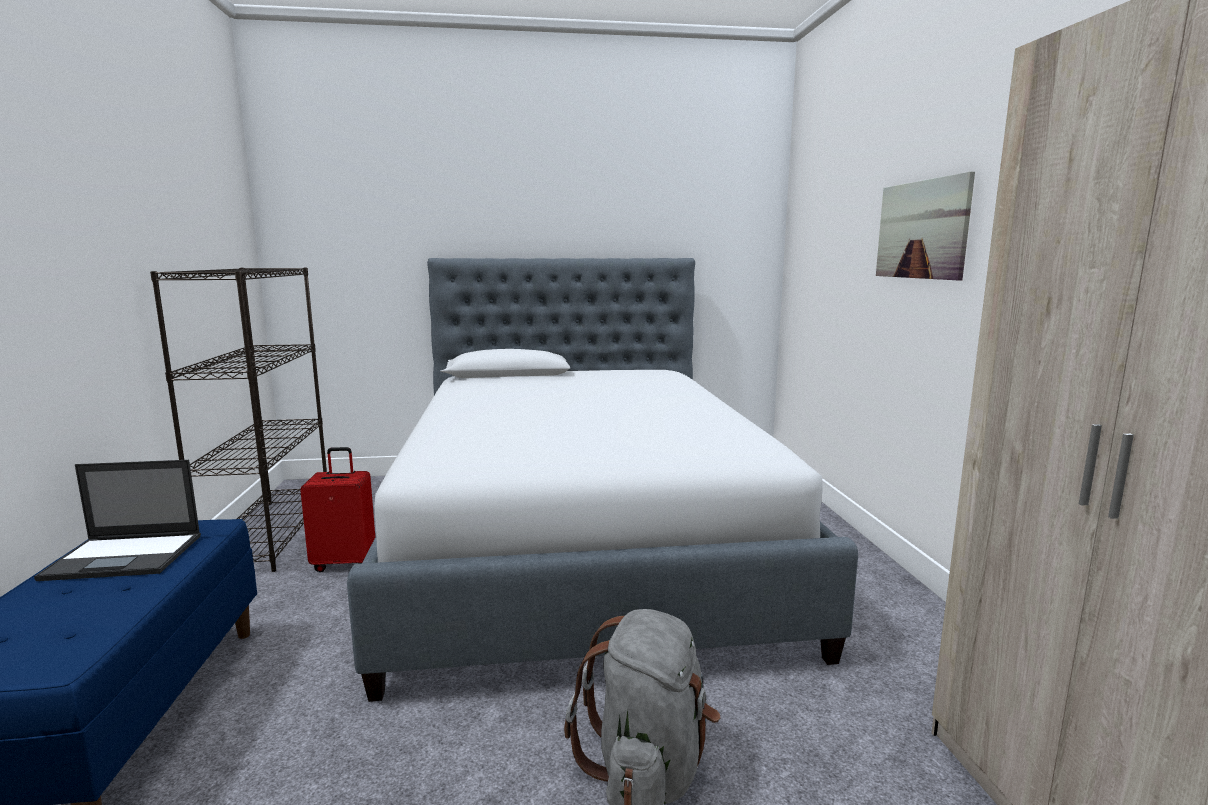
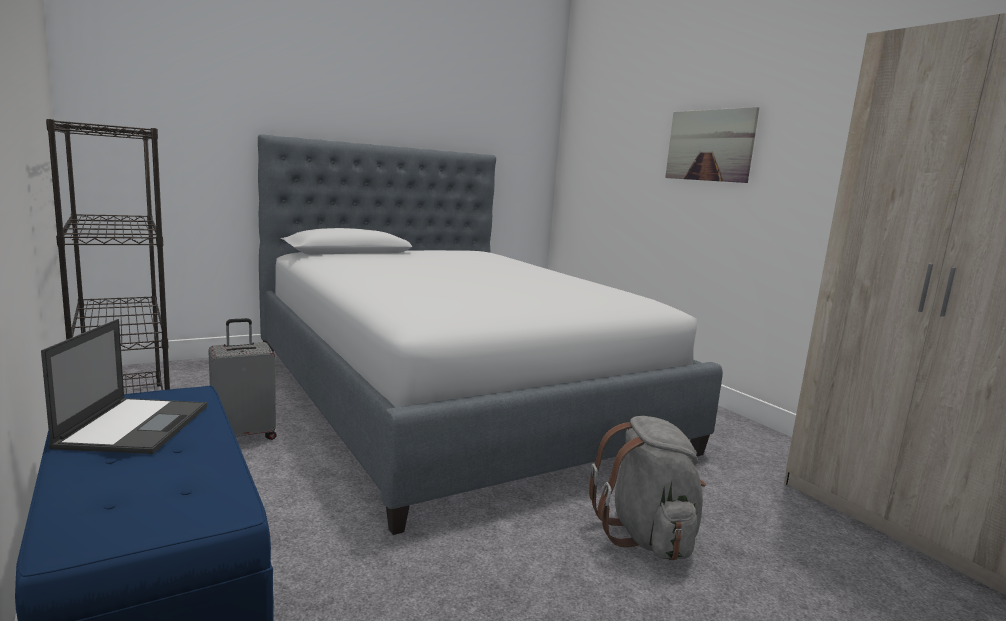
camera: 25 degrees left, 0 degrees up
(126, 556) = (135, 425): laptop -> laptop turned 60 degrees counterclockwise
(345, 562) = (244, 435): red suitcase -> grey suitcase

